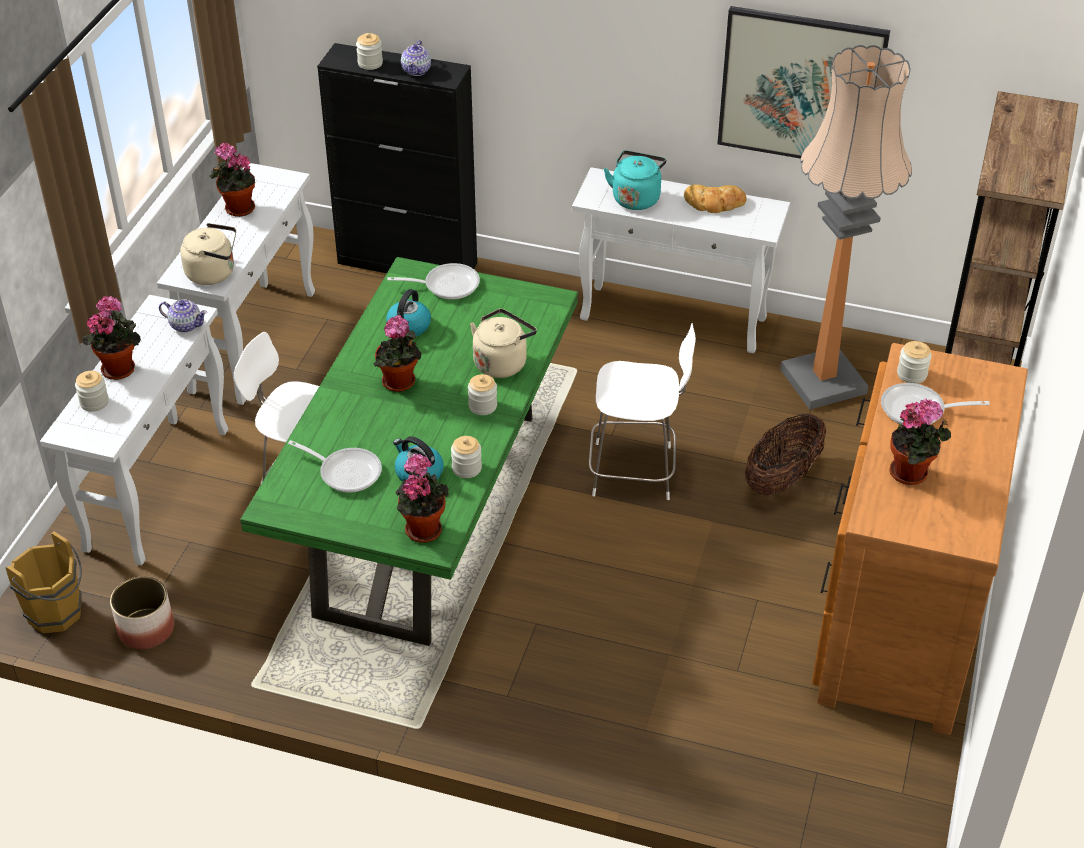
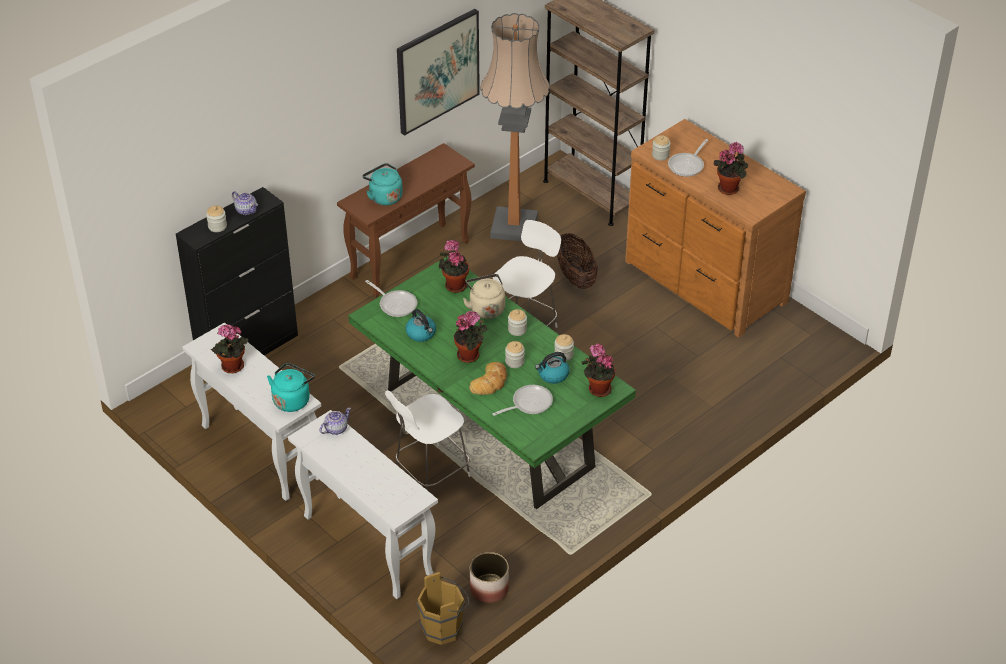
camera: 60 degrees left, 0 degrees up
(94, 402) = (377, 493): jar -> jar (514, 362)
(119, 367) = (352, 472): potted plant -> potted plant (454, 285)
(214, 273) = (292, 399): beige kettle -> turquoise kettle
(446, 285) = (395, 304): frying pan -> frying pan turned 105 degrees clockwise
(675, 319) = (410, 259): white console table -> brown console table
(714, 203) = (418, 170): bread -> bread (490, 382)

